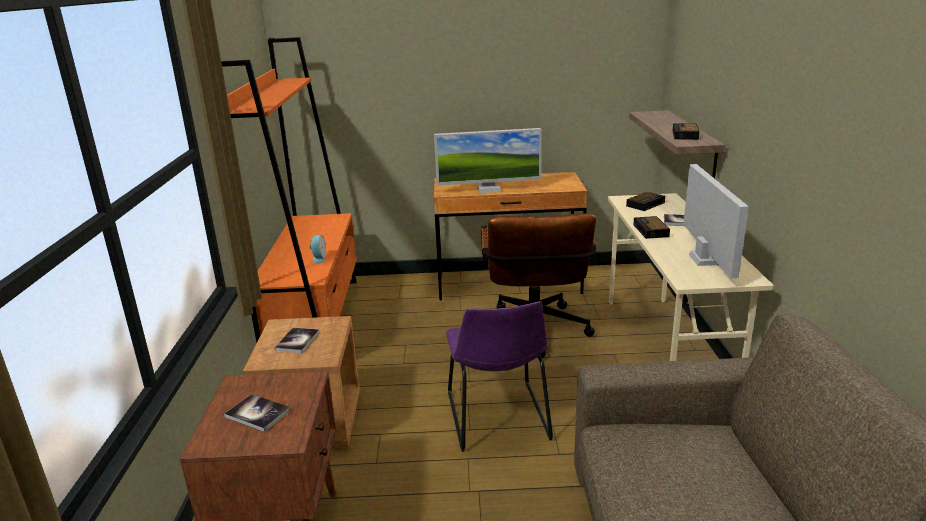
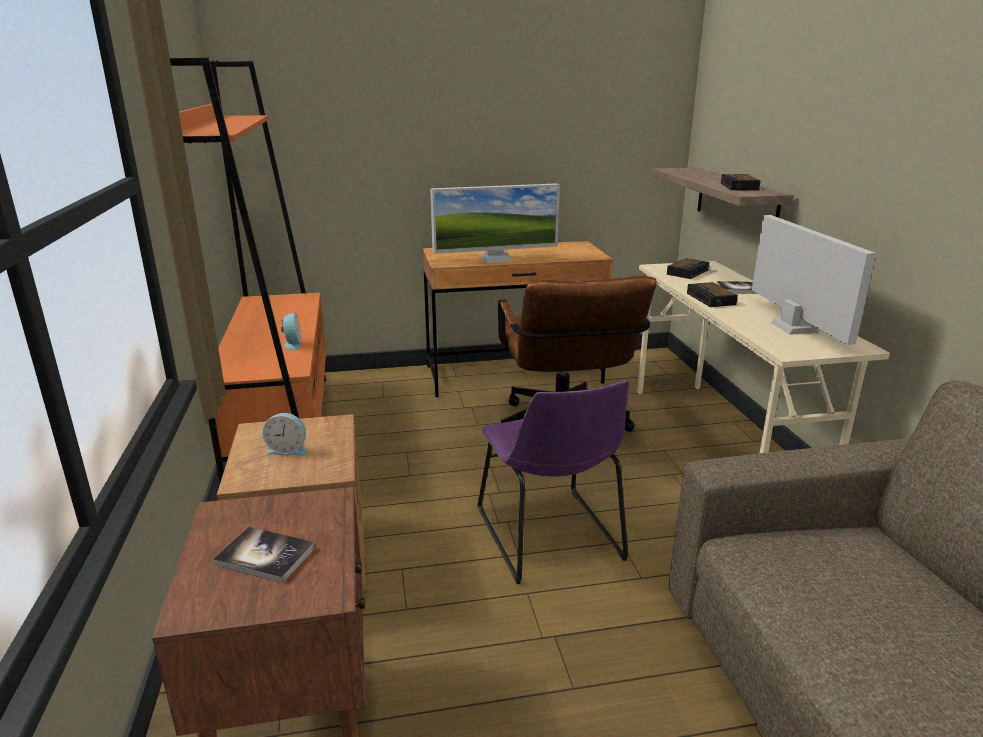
camera: 10 degrees left, 0 degrees up
(297, 341) = (288, 450): book -> alarm clock

